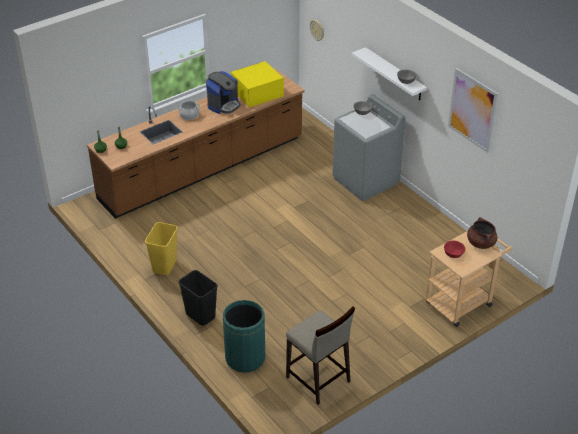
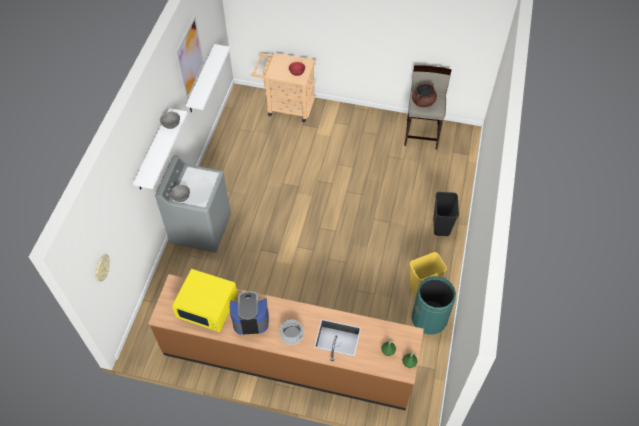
camera: 130 degrees left, 15 degrees up
(245, 358) = (446, 178): green trash can -> green trash can (429, 319)
(480, 160) = (201, 79): none -> white shelf
(480, 243) = (273, 65): brown cooking pot -> brown cooking pot (423, 102)

